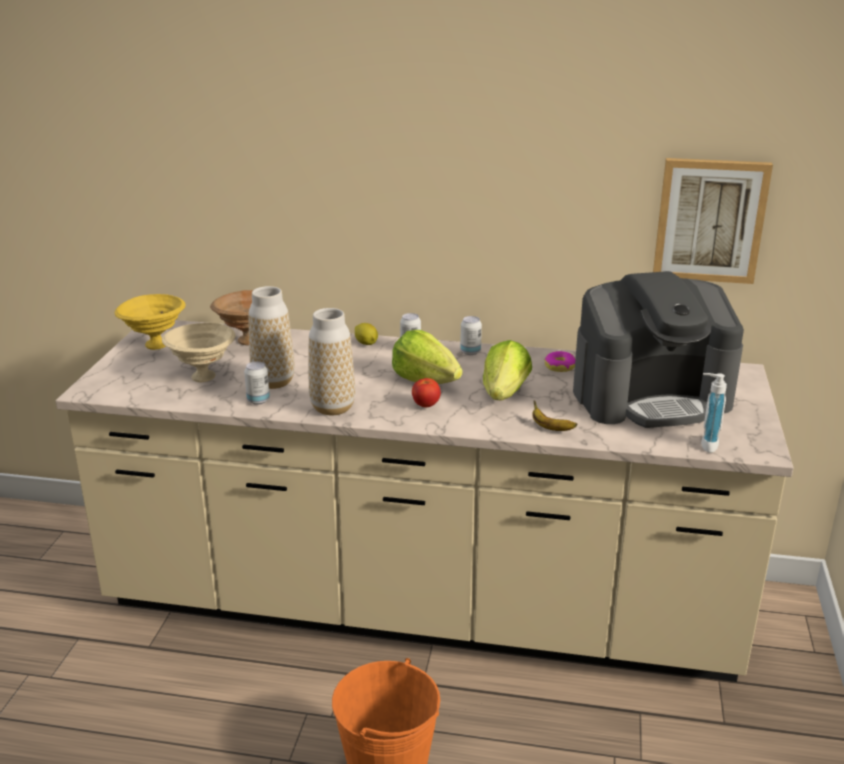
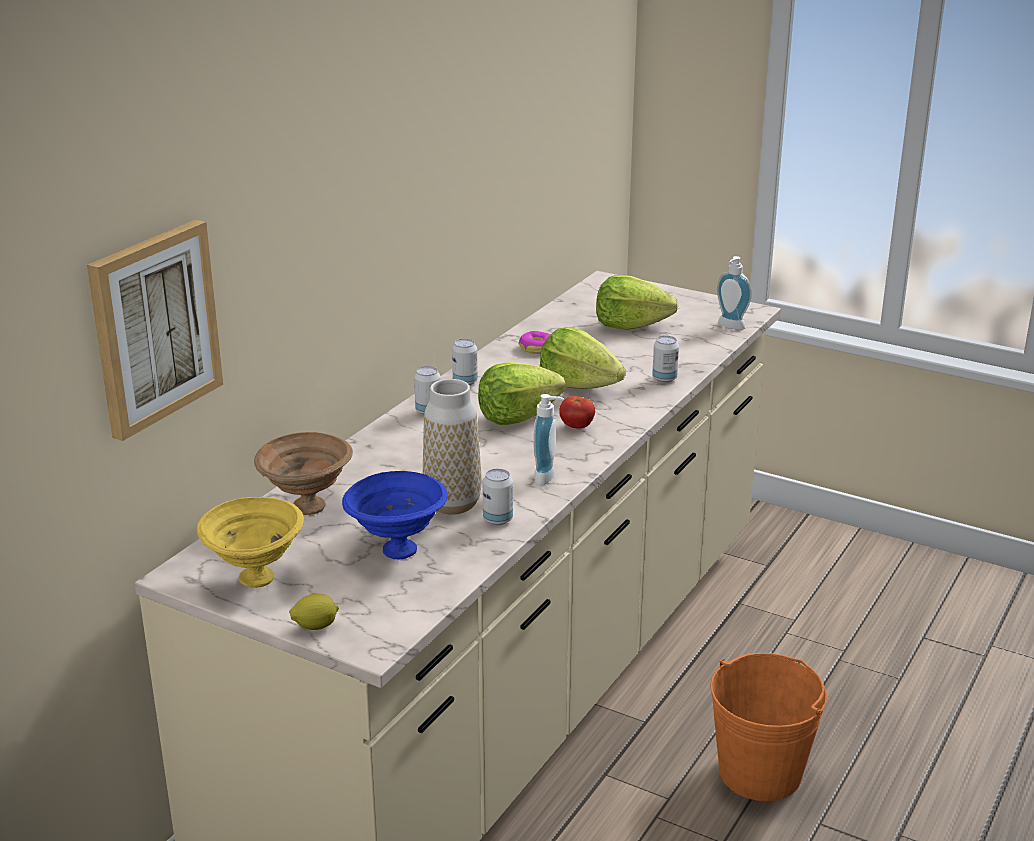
camera: 70 degrees left, 0 degrees up
(202, 376) = (396, 551): beige bowl -> blue bowl
(332, 408) = (548, 477): vase -> soap dispenser
(366, 343) = (389, 433): lemon -> lemon (315, 626)
(550, 428) = (664, 379): banana -> can
(651, 397) = (630, 325): coffee machine -> lettuce
(709, 220) = (556, 148): picture -> picture (154, 327)

